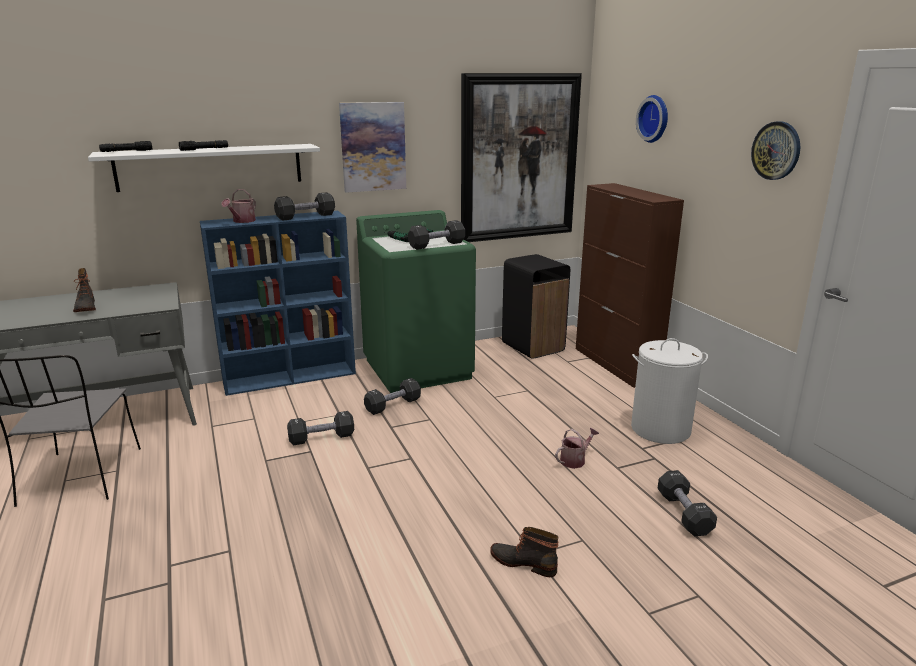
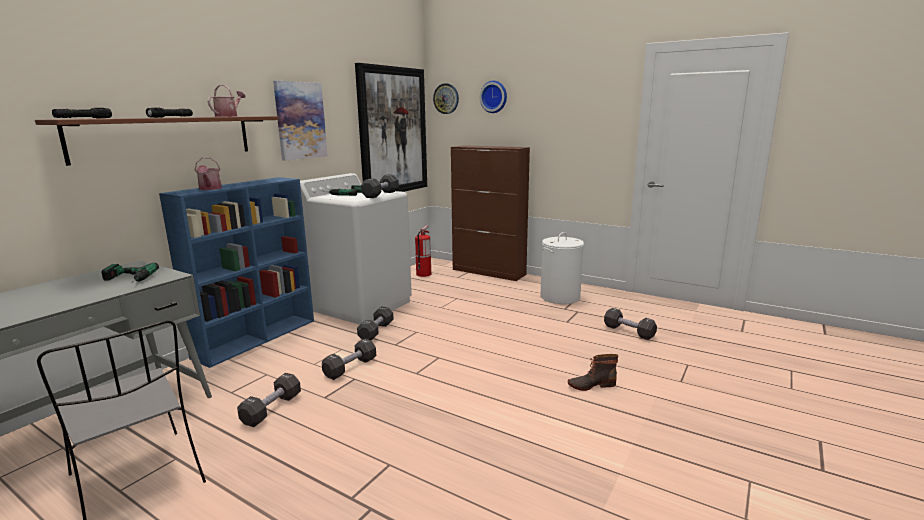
camera: 35 degrees left, 5 degrees down
(85, 307) = (69, 294): boot -> none
(134, 302) = (126, 280): none -> power drill
(210, 167) = (166, 137): white shelf -> brown shelf
(305, 216) = (263, 181): black dumbbell -> black dumbbell (272, 409)
(418, 368) = (361, 305): green washing machine -> white washing machine
(533, 346) = (423, 274): black trash can -> fire extinguisher
(575, 460) = (539, 325): watering can -> watering can (228, 116)
(776, 150) = (597, 106): wall clock -> wall clock (446, 98)

